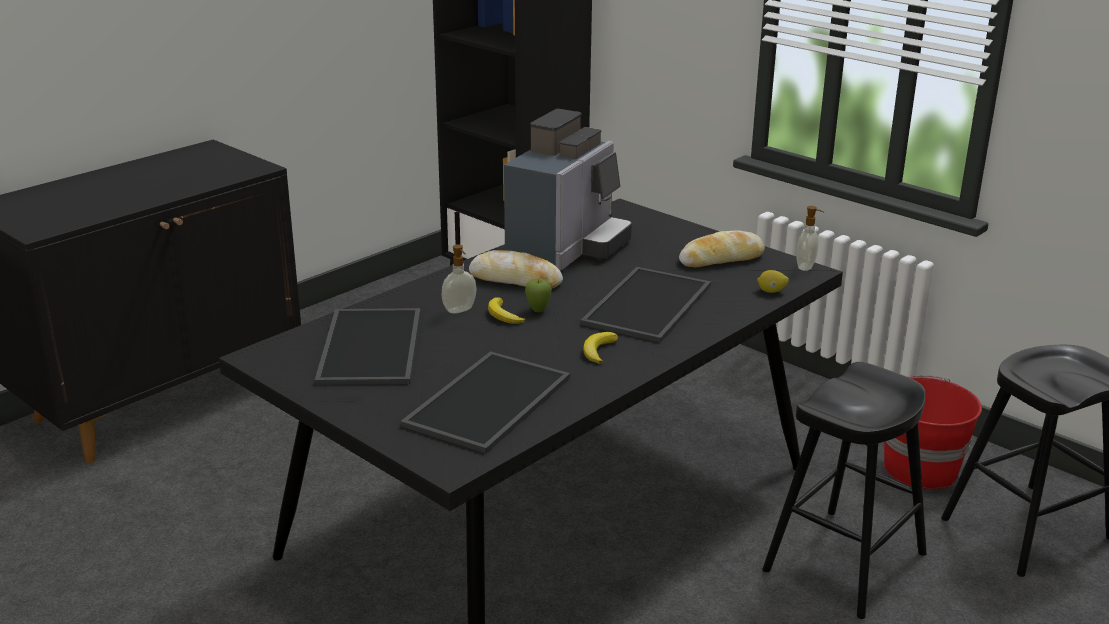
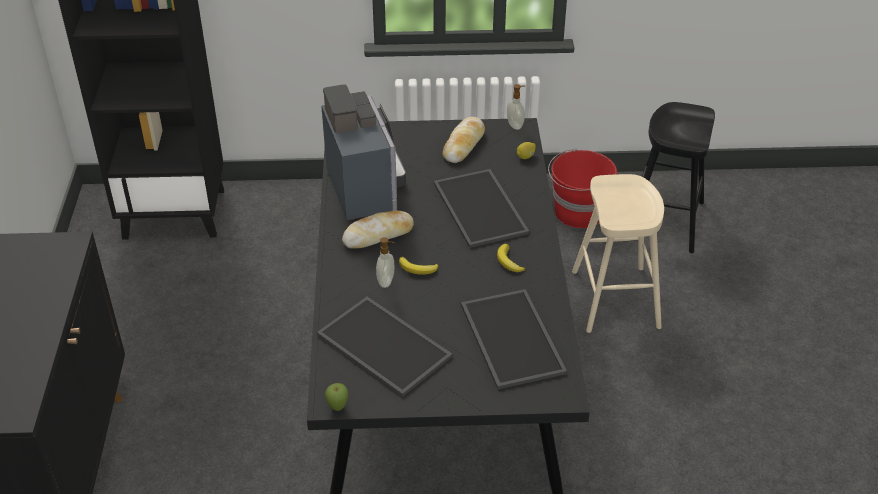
camera: 45 degrees left, 15 degrees up
(538, 310) = (430, 252): apple -> apple (337, 408)
(845, 562) = (615, 299): black stool -> beige stool

